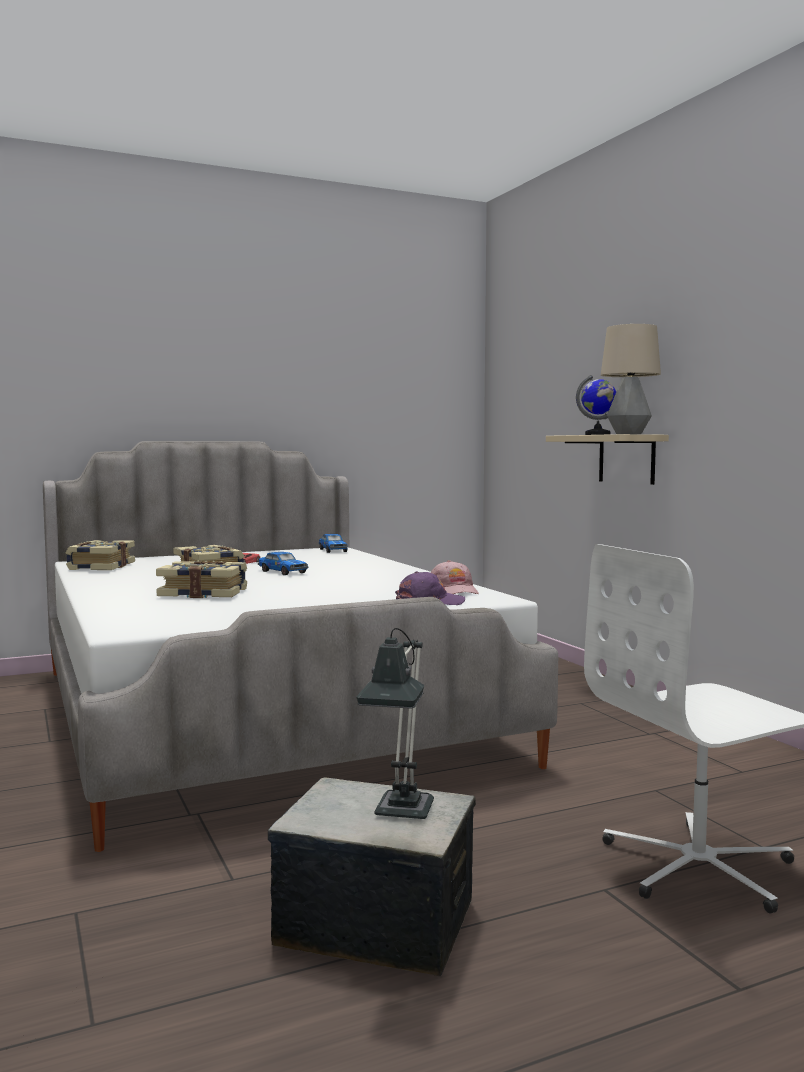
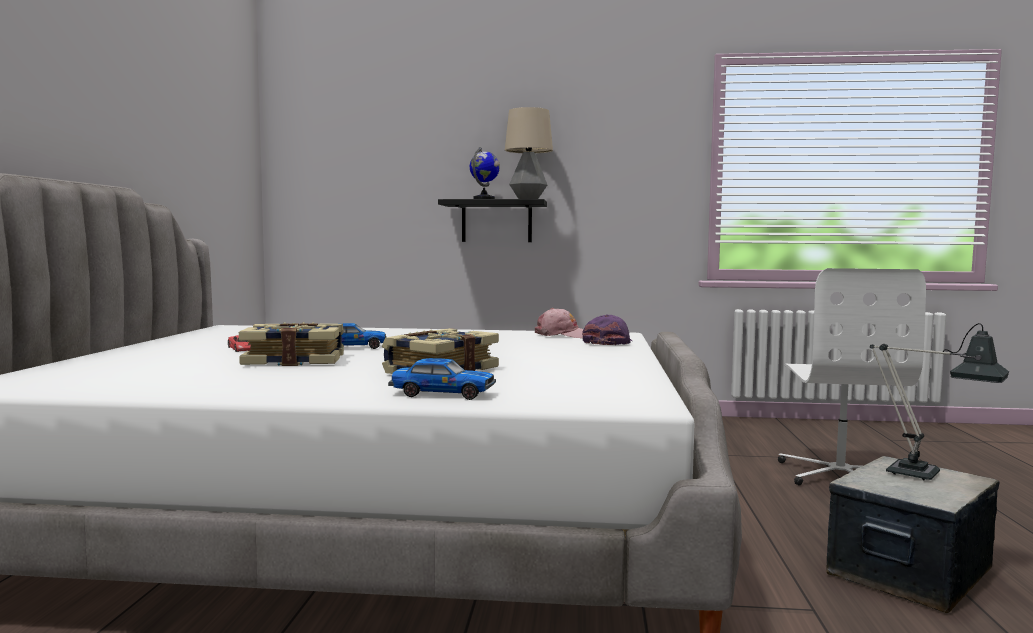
camera: 60 degrees left, 0 degrees up
(100, 567) = (82, 382): book -> none
(332, 550) = (238, 328): toy car -> toy car (442, 394)
(626, 459) = (496, 221): beige shelf -> black shelf

